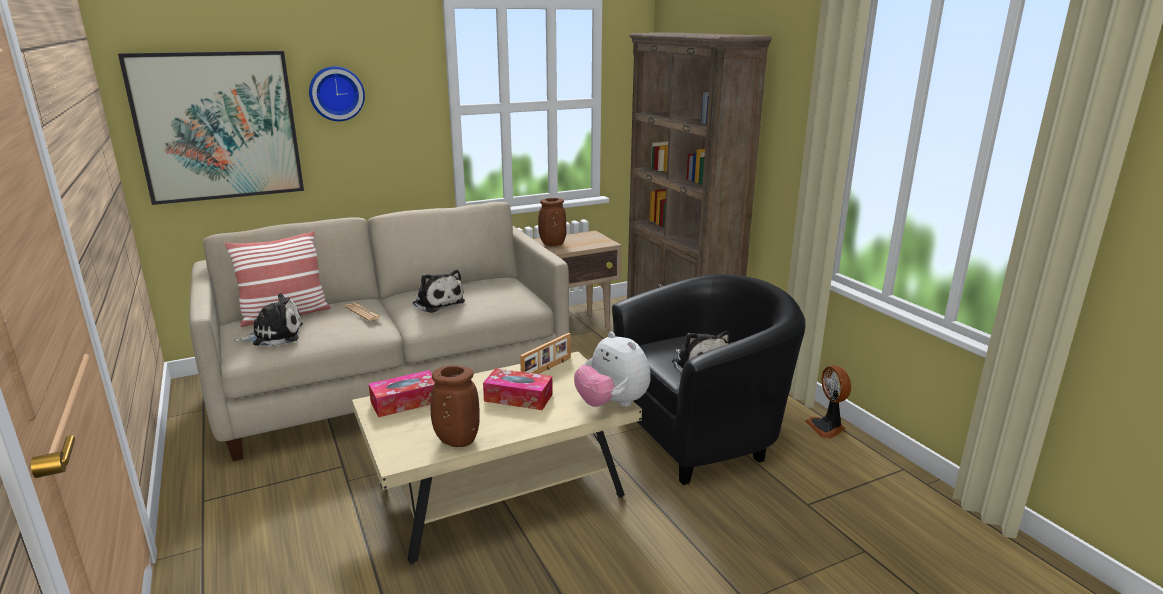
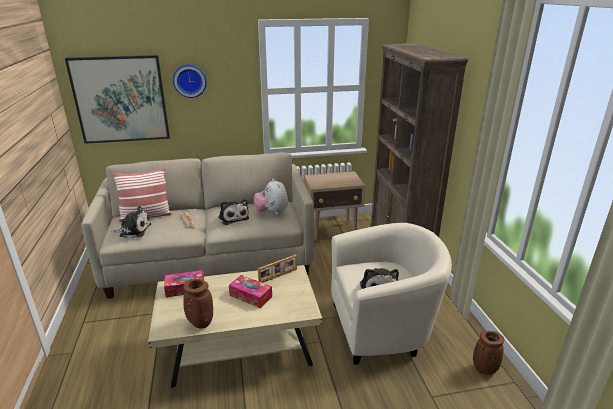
camera: 15 degrees right, 5 degrees up
(552, 245) = (320, 180): brown vase -> brown vase (484, 370)
(612, 404) = (305, 311): plush toy -> plush toy (272, 212)
(702, 433) = (383, 327): black armchair -> beige armchair
(827, 427) = (472, 337): fan -> none

